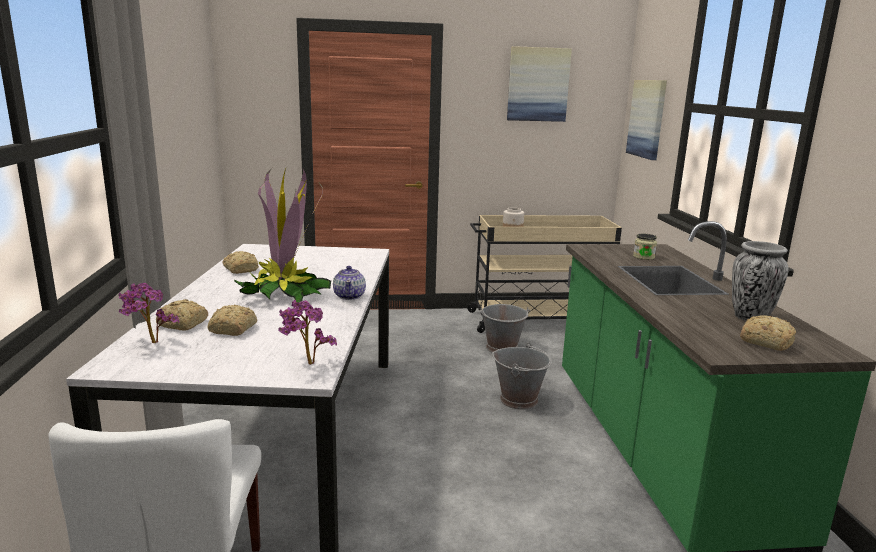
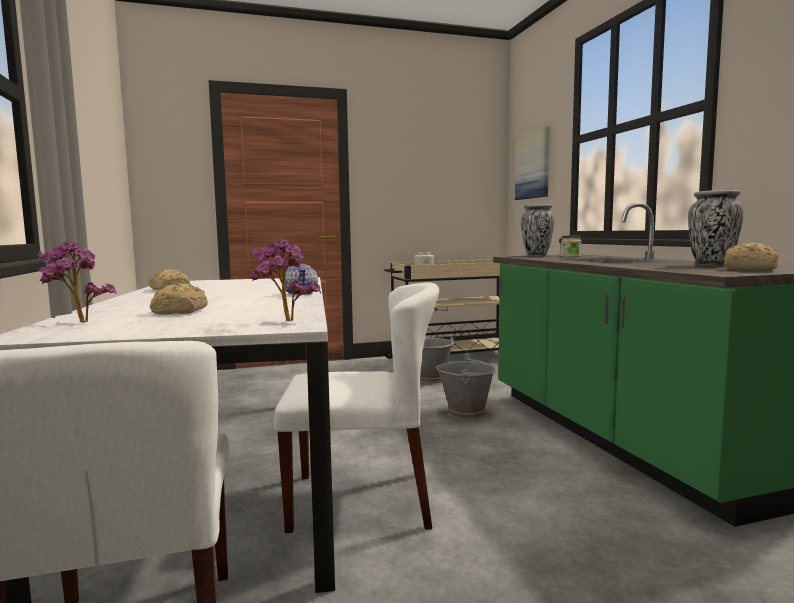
camera: 10 degrees left, 10 degrees down
(183, 324) = (116, 313): bread -> none
(284, 294) = (227, 296): potted plant -> none
(385, 490) = (362, 499): none -> white chair
(538, 84) = (433, 144): picture -> none
(612, 248) = (536, 255): none -> vase

